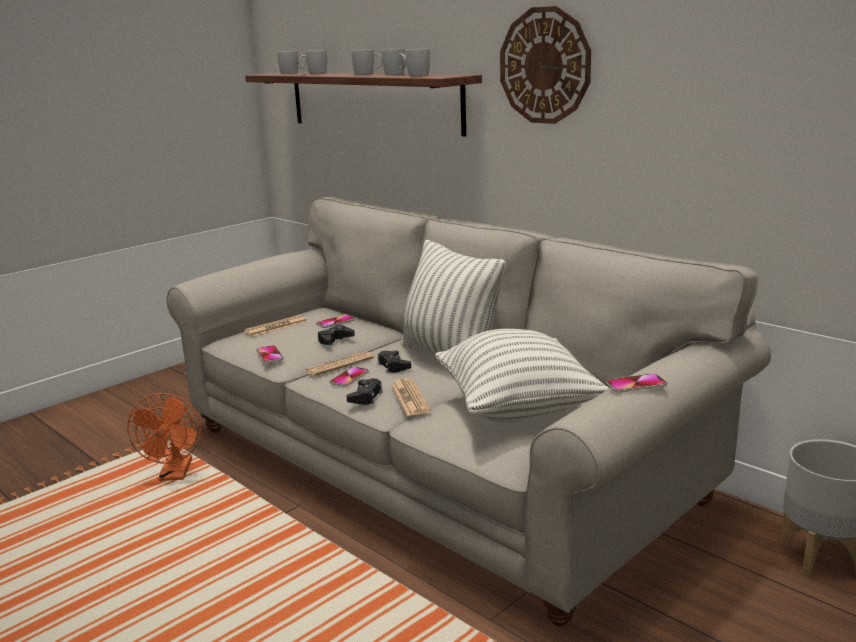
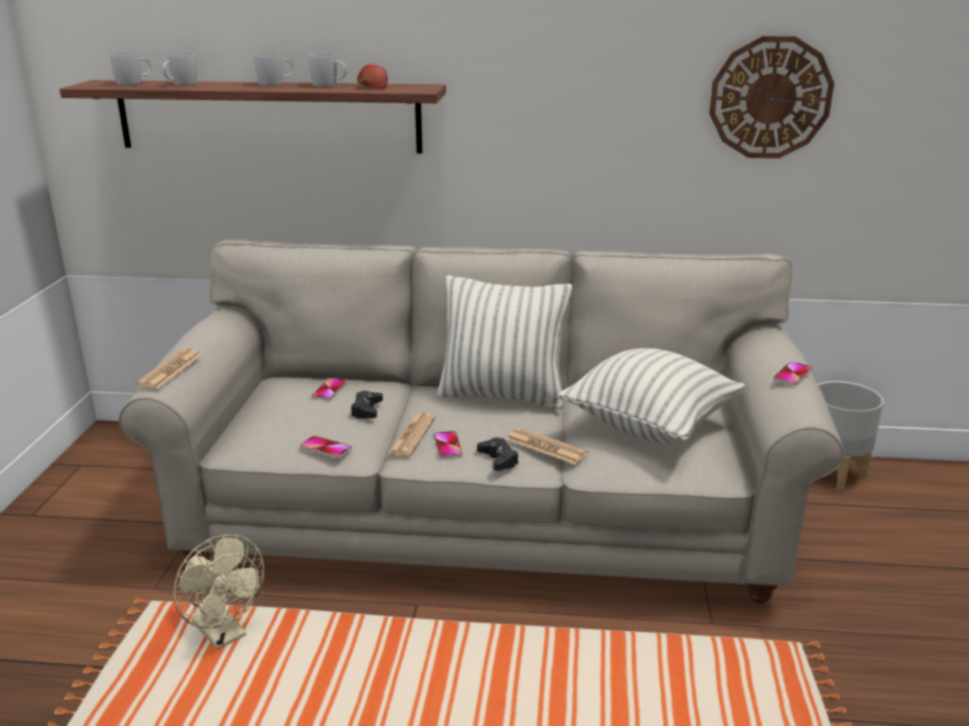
camera: 40 degrees left, 5 degrees up
(175, 474) = (224, 634): orange fan -> beige fan
(276, 327) = (270, 414): newspaper -> newspaper (170, 370)
(393, 366) = (467, 420): black game controller -> none
(417, 75) = (372, 87): white mug -> apple
(545, 66) = (532, 76): wall clock -> wall clock (770, 98)

